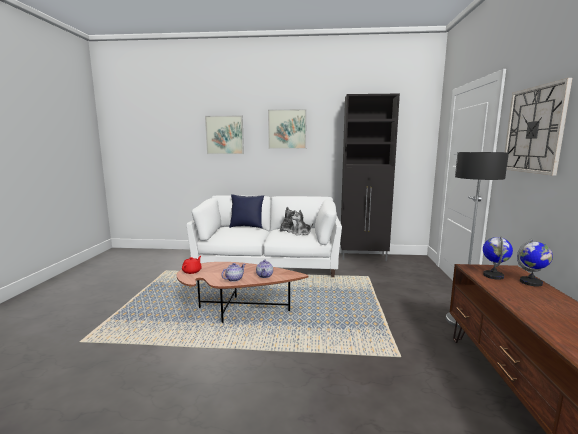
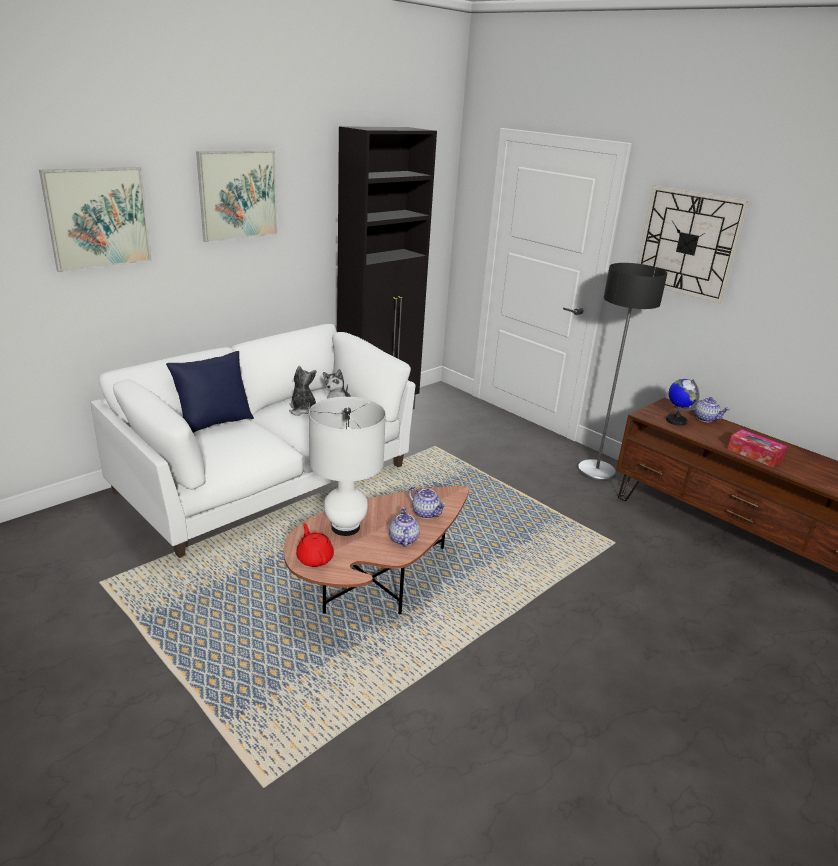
camera: 50 degrees left, 15 degrees up
(224, 268) = (345, 527): none -> white table lamp
(531, 282) = (705, 418): globe -> teapot
(533, 311) = (754, 454): none -> tissue box

